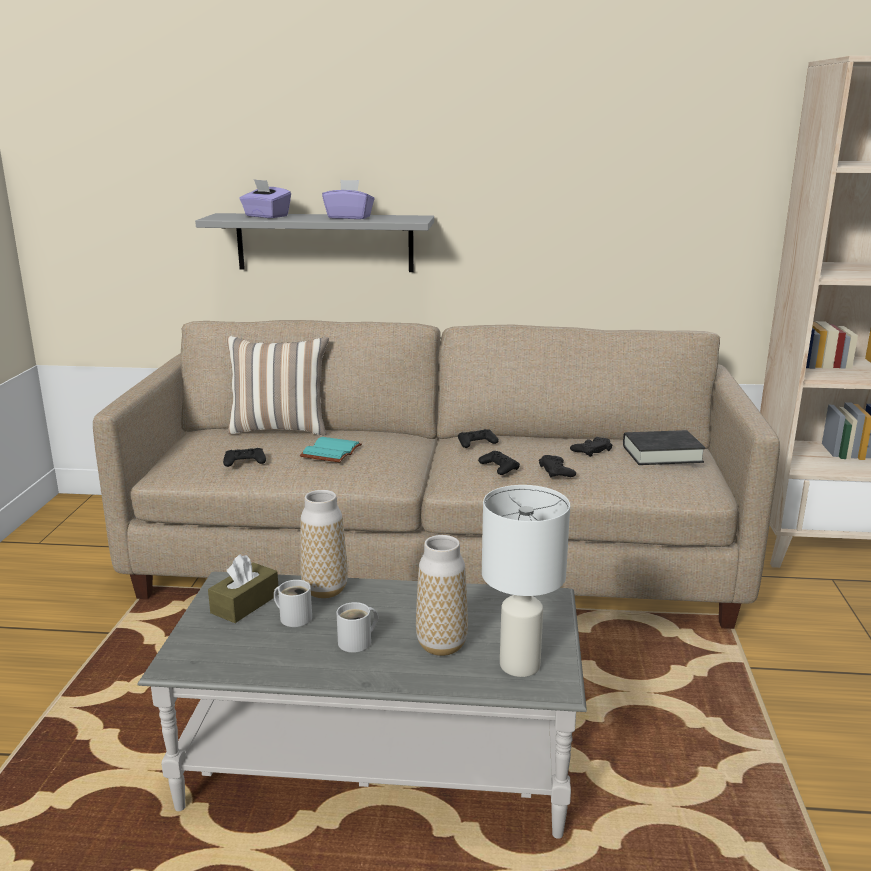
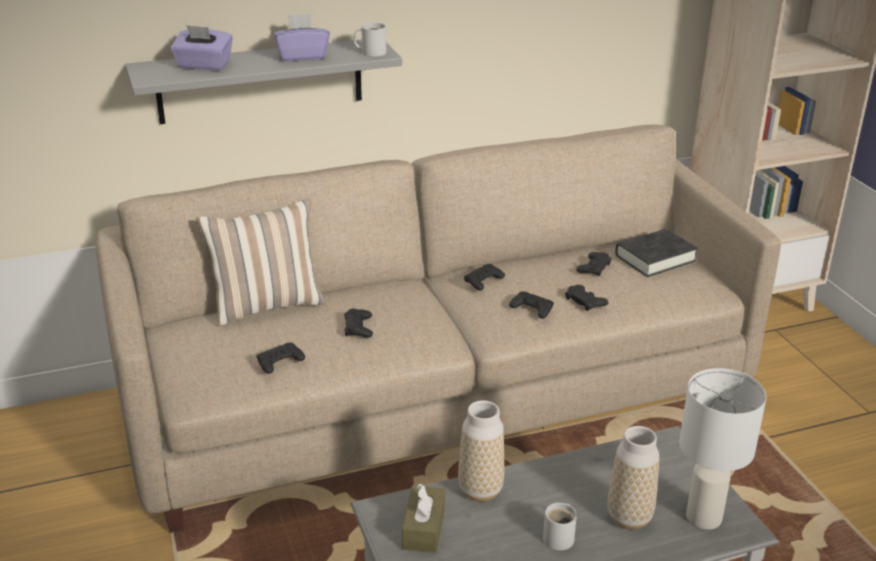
camera: 25 degrees left, 10 degrees up
(294, 617) = (481, 528): white mug -> white mug (371, 52)
(330, 451) = (358, 327): turquoise book -> black game controller

